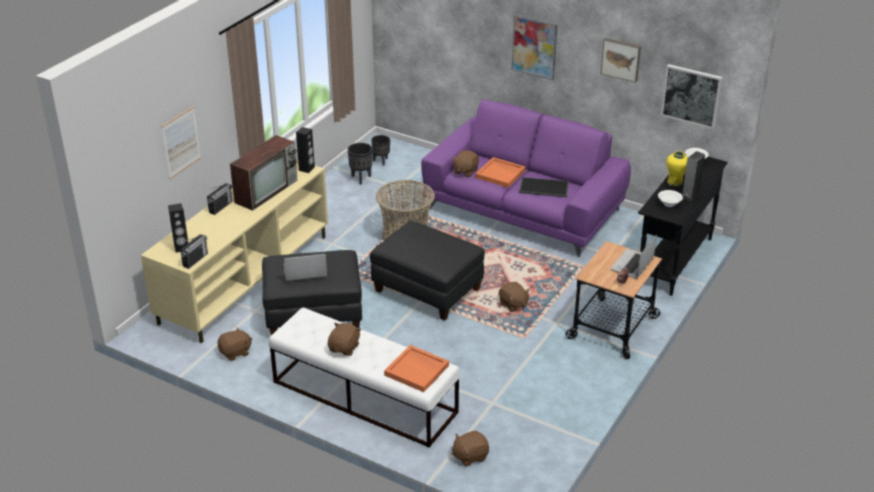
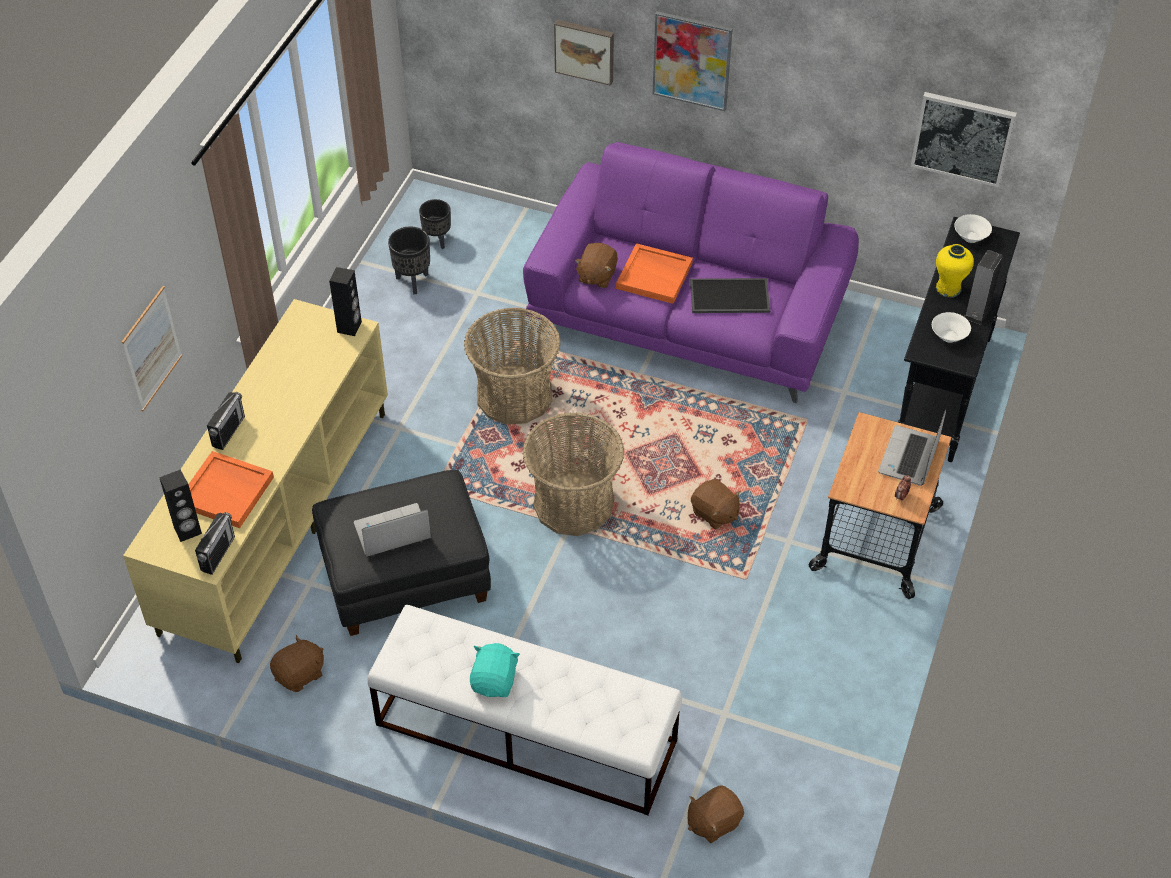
camera: 10 degrees left, 15 degrees up
(267, 190) = (295, 384): television -> none
(344, 348) = (495, 681): brown plush toy -> turquoise plush toy
(417, 370) = (619, 709): orange tray -> orange tray (227, 491)
(426, 290) = (573, 503): black ottoman -> basket
(621, 59) = (844, 82): picture -> picture (585, 50)

